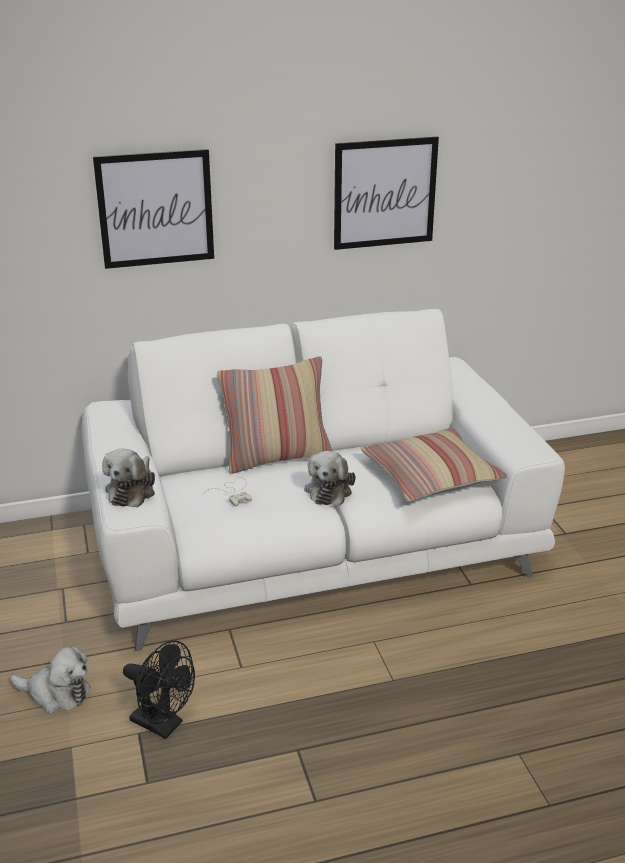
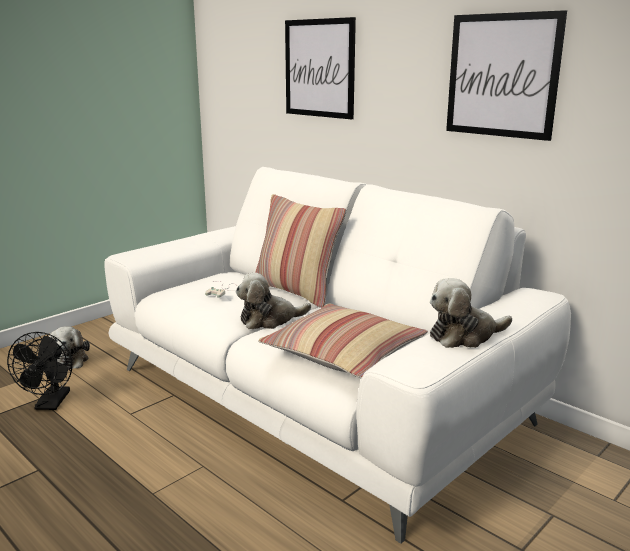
camera: 60 degrees right, 10 degrees down
(132, 490) = (161, 249): plush toy -> plush toy (464, 336)

